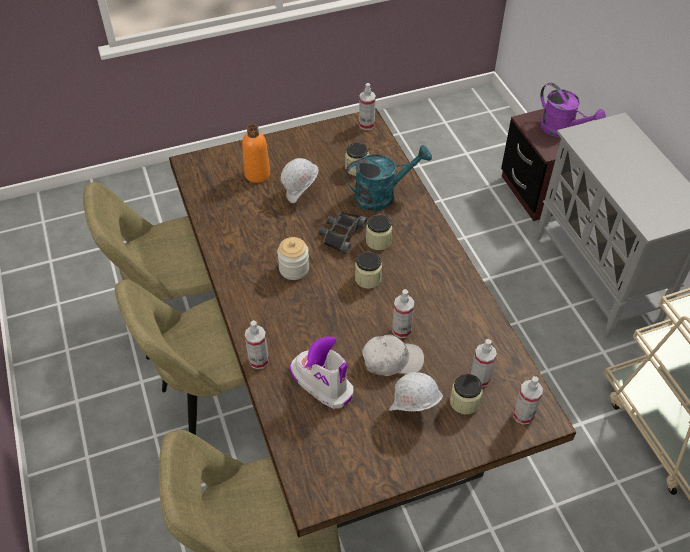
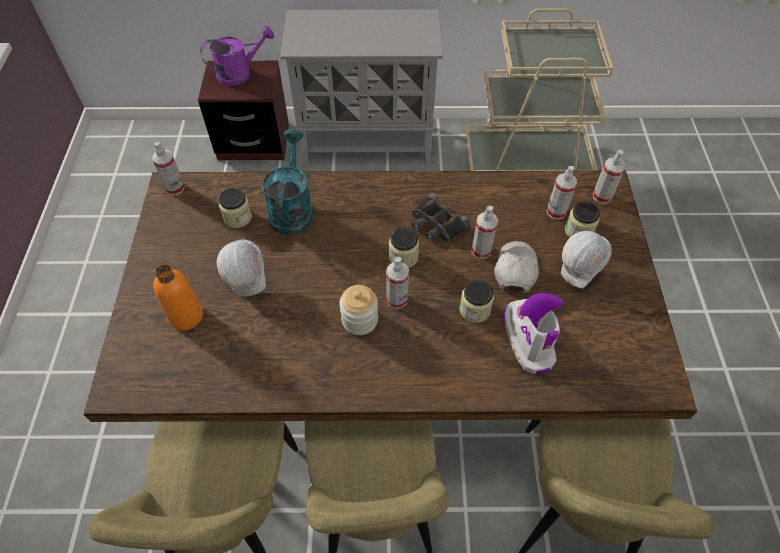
camera: 70 degrees left, 5 degrees up
(258, 360) = (479, 391): spray bottle -> spray bottle (397, 299)
(321, 383) = (527, 339): boot -> boot turned 105 degrees clockwise
(341, 234) = (329, 261): black binoculars -> black binoculars (436, 224)
(378, 241) = (356, 232): jar -> jar (474, 309)

